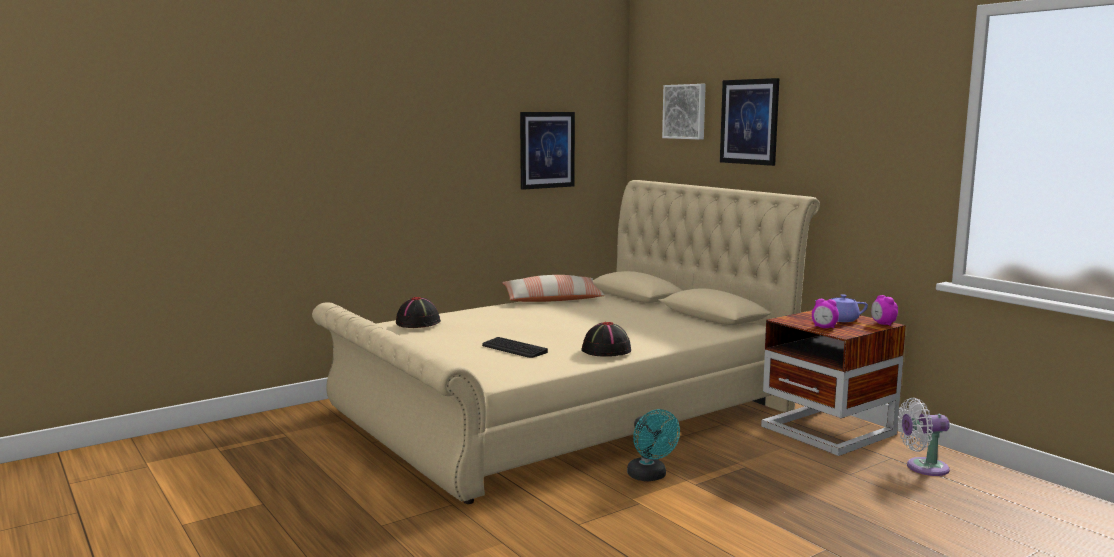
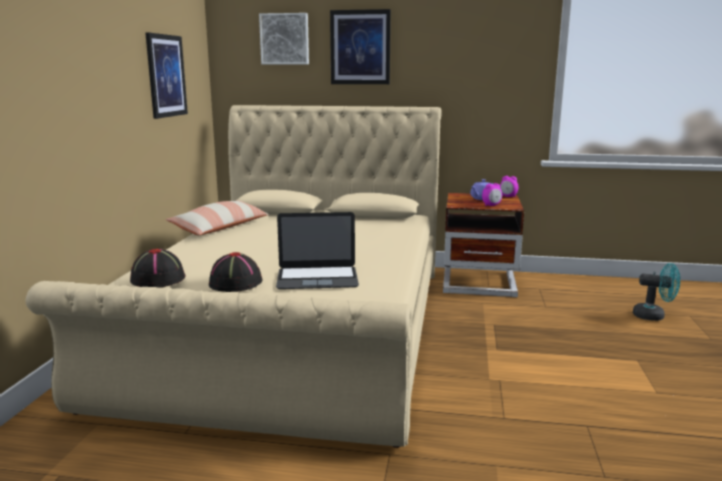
camera: 45 degrees left, 5 degrees up
(514, 349) = (317, 278): keyboard -> laptop
(606, 351) = (387, 258): black hat -> black hat (235, 283)
(650, 477) = (463, 356): turquoise fan -> turquoise fan (654, 316)
(923, 467) = (562, 289): white fan -> none

